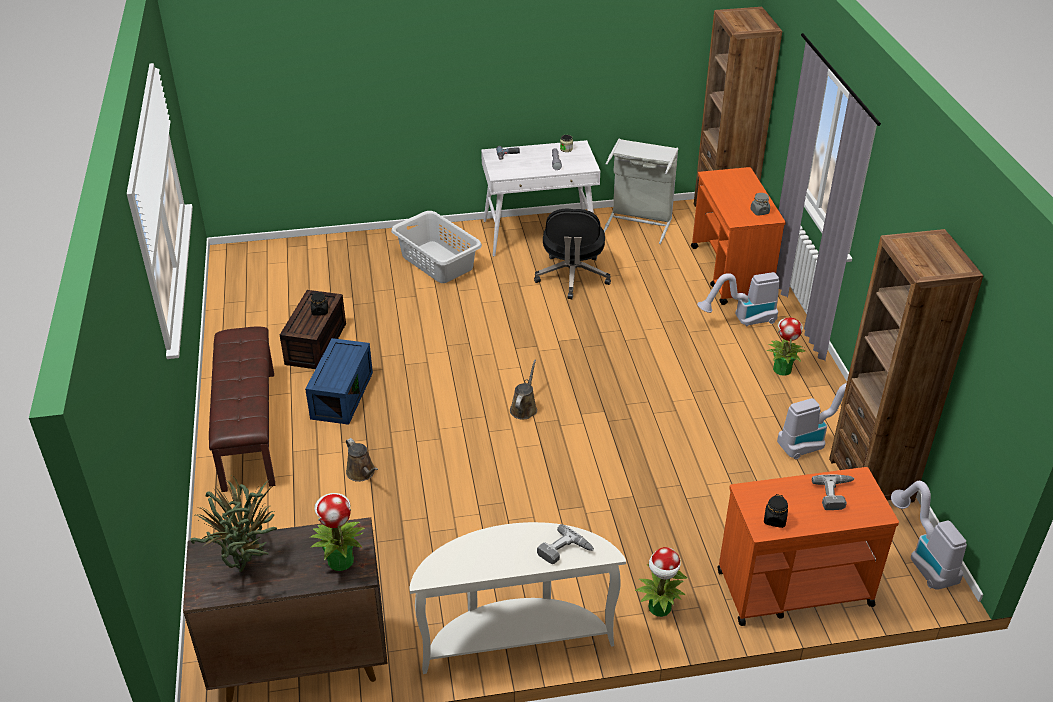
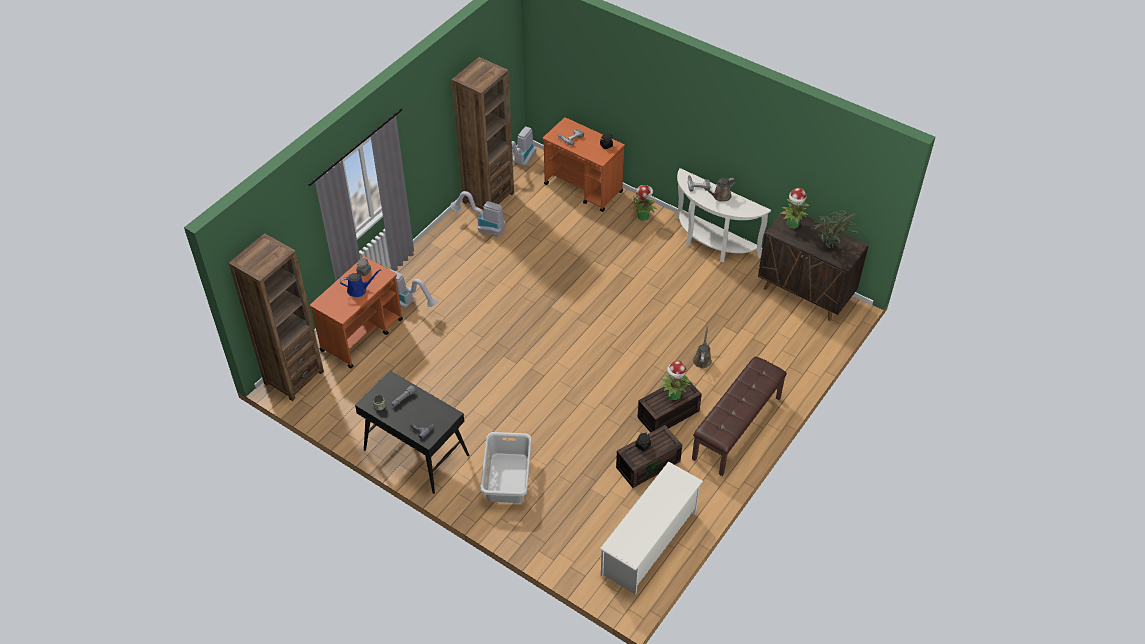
camera: 135 degrees left, 10 degrees up
(250, 293) = (649, 543): none -> white shoe rack
(341, 394) = (668, 415): blue storage box -> brown storage box
(524, 408) = (585, 336): brown watering can -> brown watering can (720, 196)
(540, 233) = (415, 452): white desk -> black desk
(572, 277) = (448, 400): black office chair -> none
(639, 222) = (347, 412): grey laundry basket -> none
(734, 198) = (359, 290): none -> blue watering can
(782, 369) = (436, 265): potted plant -> potted plant (674, 395)

